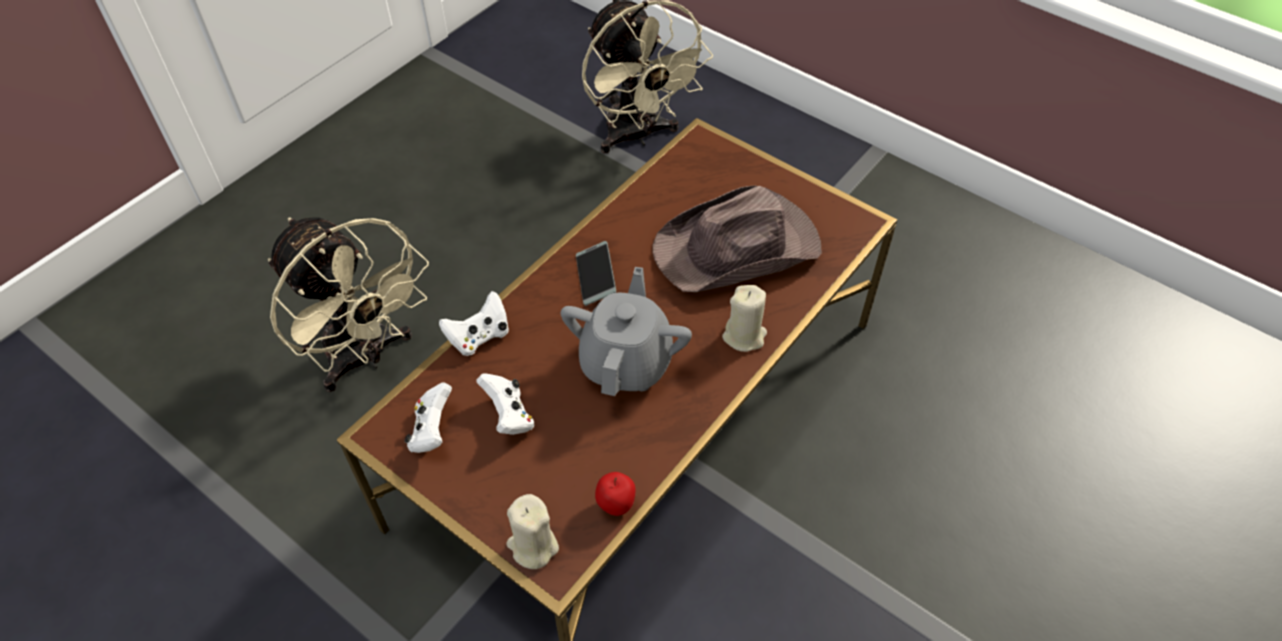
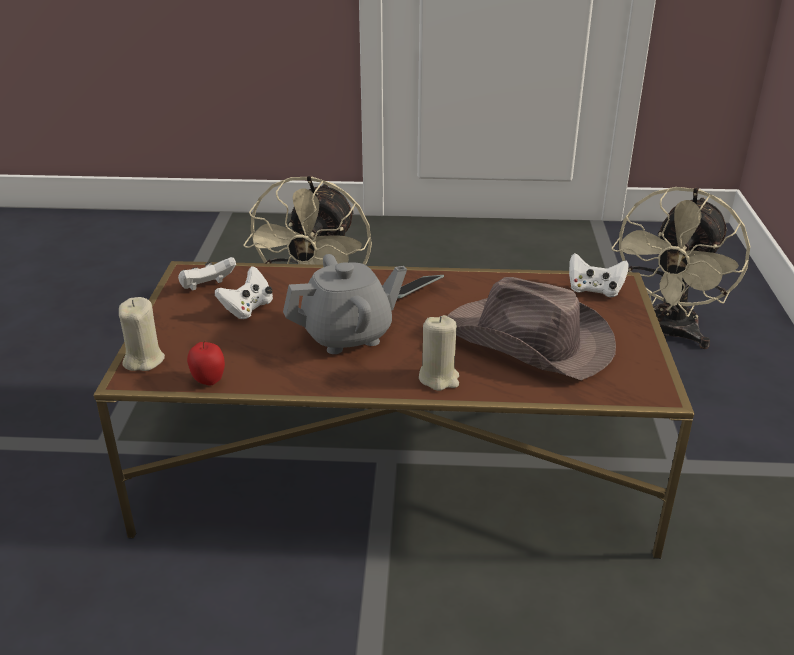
camera: 55 degrees right, 20 degrees down
(479, 337) = (303, 272): white game controller -> white game controller (594, 290)

